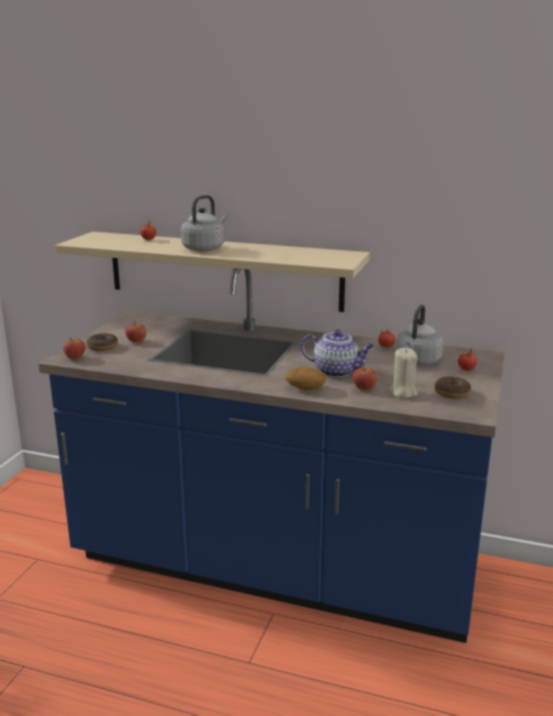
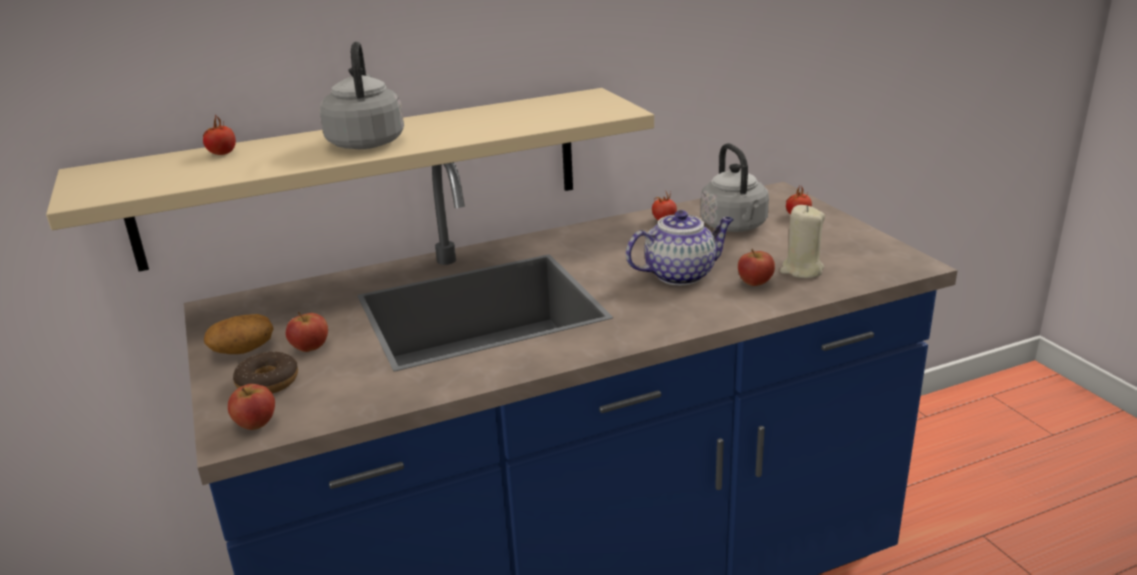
camera: 40 degrees left, 5 degrees up
(305, 388) = (695, 314): potato -> potato (242, 350)
(452, 393) = (844, 249): donut -> none

